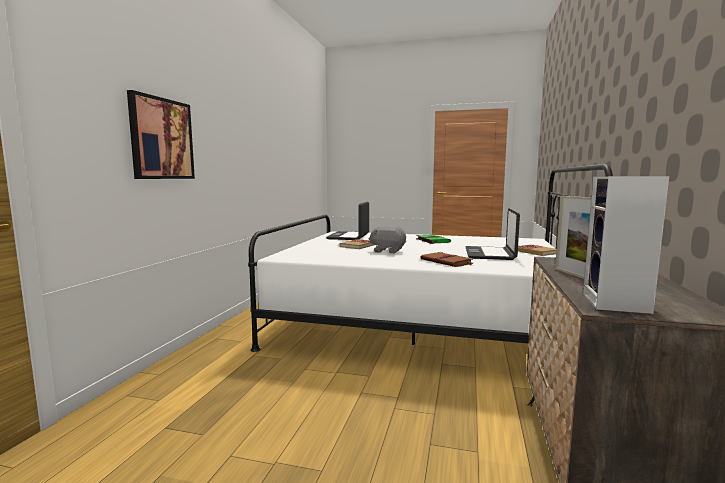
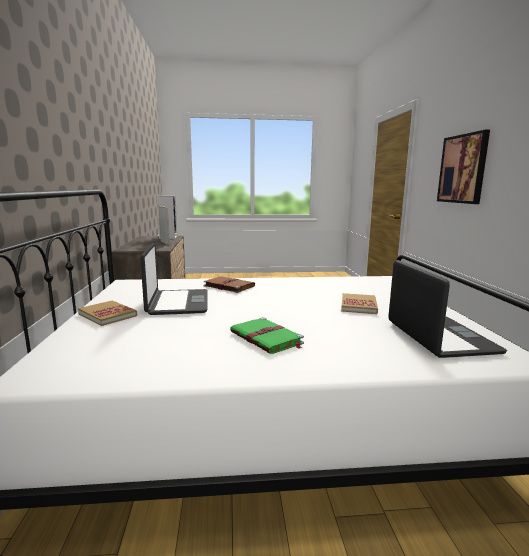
camera: 160 degrees right, 5 degrees up
(388, 251) = (303, 297): grey plush toy -> none

